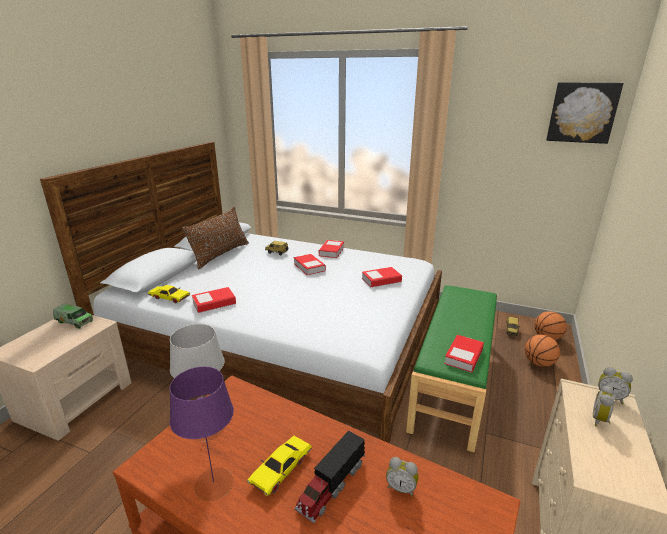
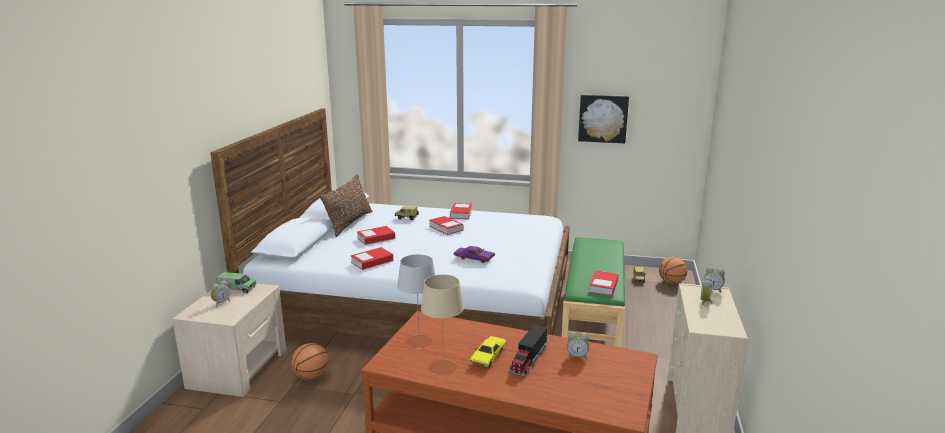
camera: 10 degrees left, 5 degrees down
(45, 339) = (221, 303): none -> alarm clock
(169, 298) = (325, 261): yellow toy car -> none
(213, 484) = (443, 367): purple table lamp -> beige table lamp
(320, 309) = (474, 258): none -> purple toy car
(381, 280) = (519, 234): book -> book (376, 238)
(538, 363) = (665, 302): basketball -> basketball (311, 377)
(582, 112) = (680, 76): picture -> picture (603, 118)

